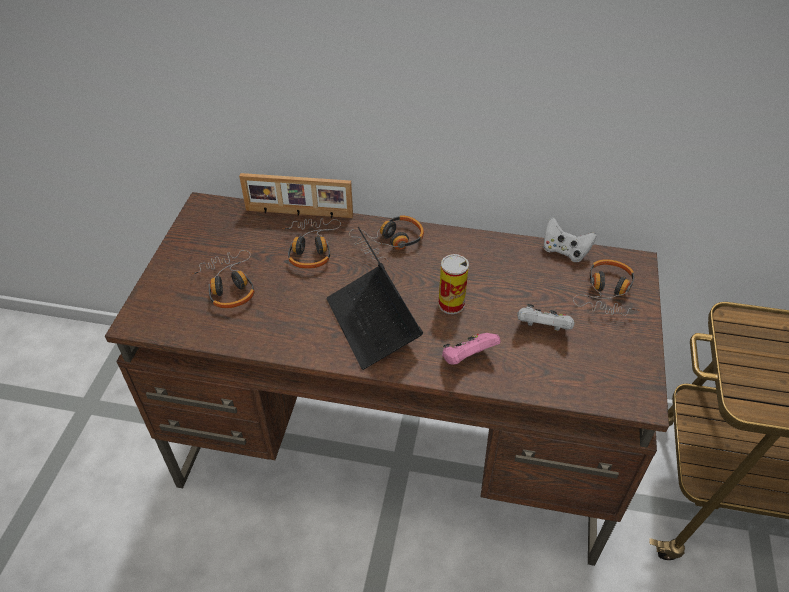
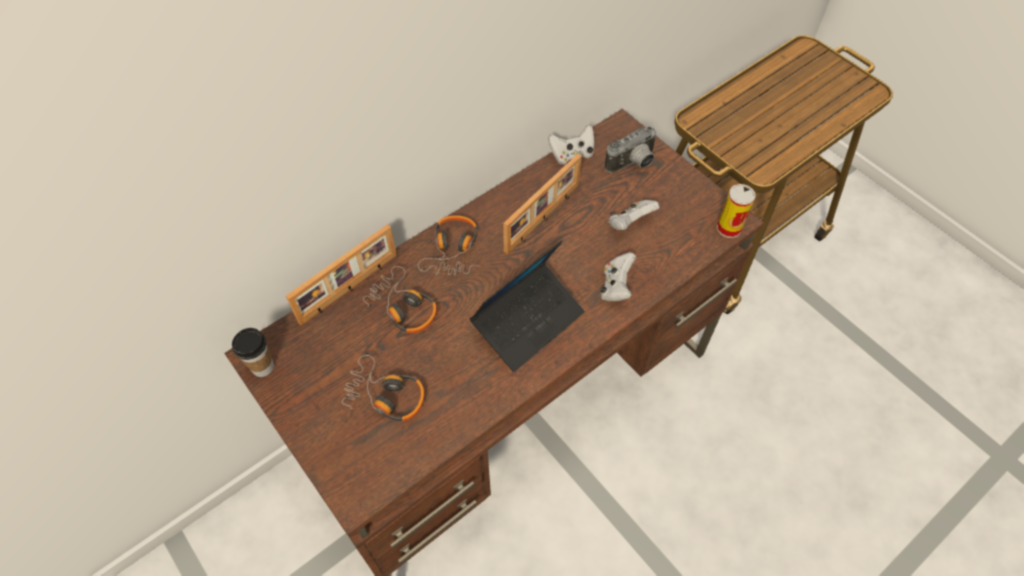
camera: 50 degrees left, 10 degrees up
(197, 214) = (262, 367): none -> cup
(373, 323) = (528, 321): laptop -> laptop turned 60 degrees counterclockwise
(451, 304) = (556, 258): can -> can (728, 228)
(467, 358) = (616, 287): pink game controller -> white game controller
(480, 273) = (543, 218): none -> picture frame
(607, 293) = (632, 164): headphones -> camera

